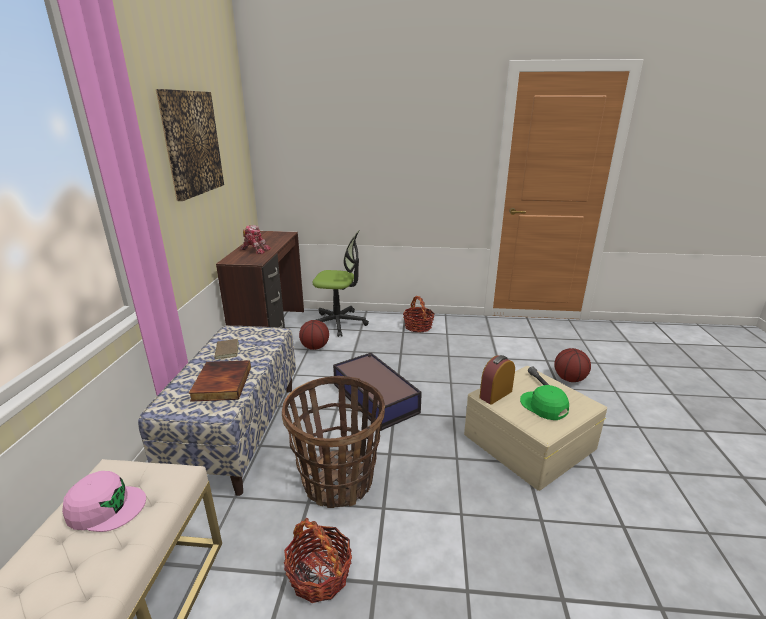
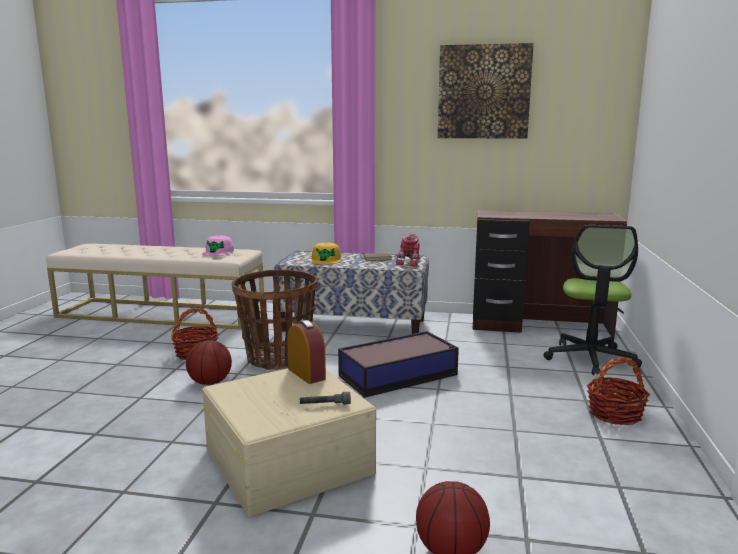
camera: 95 degrees right, 10 degrees down
(221, 383) = (326, 260): book -> yellow cap
(255, 250) = (527, 214): toy robot -> toy robot (410, 262)
(315, 347) = (511, 347): basketball -> basketball (210, 382)
(544, 406) = (268, 397): green cap -> none

